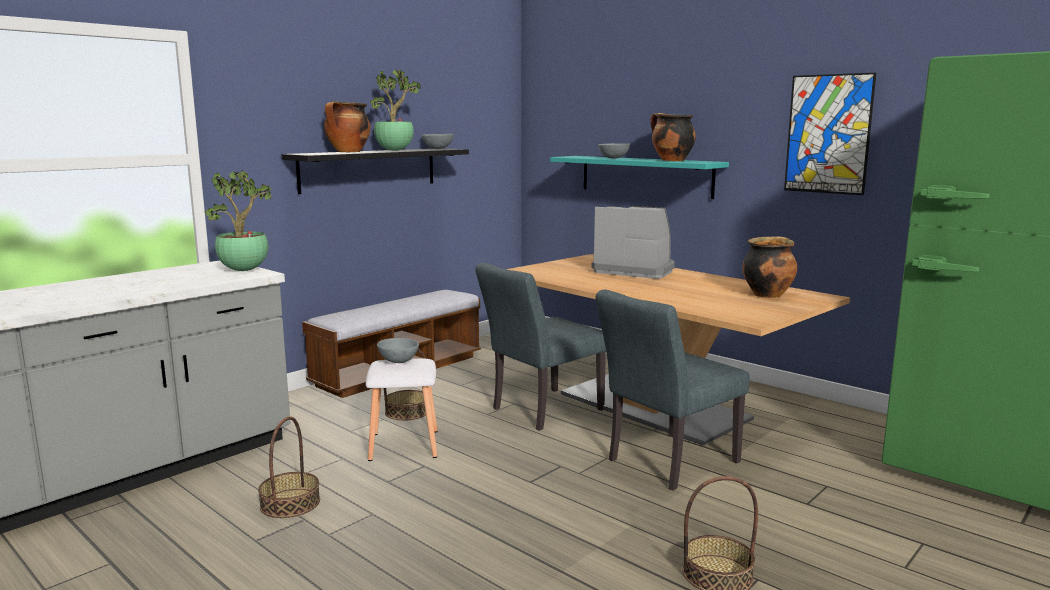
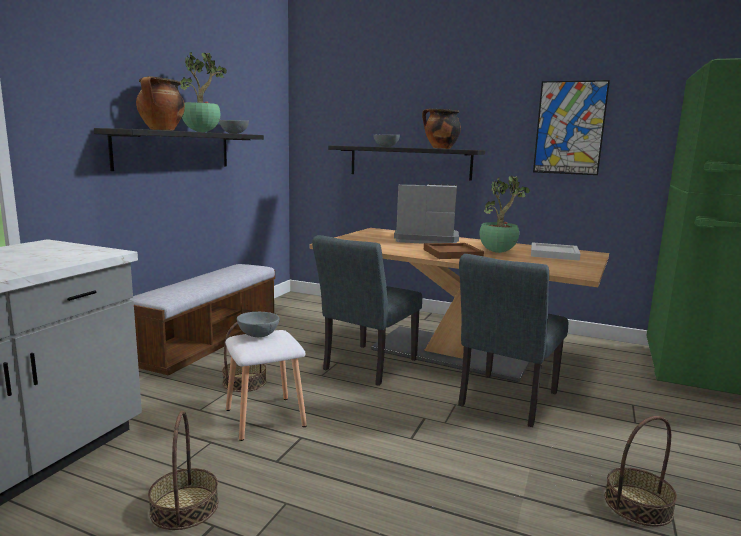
camera: 20 degrees left, 0 degrees up
(245, 270) = (86, 250): potted plant -> potted plant (498, 252)
(639, 289) = (453, 253): none -> brown tray
(645, 176) = (409, 162): turquoise shelf -> black shelf
(767, 294) = (553, 254): cooking pot -> white tray

